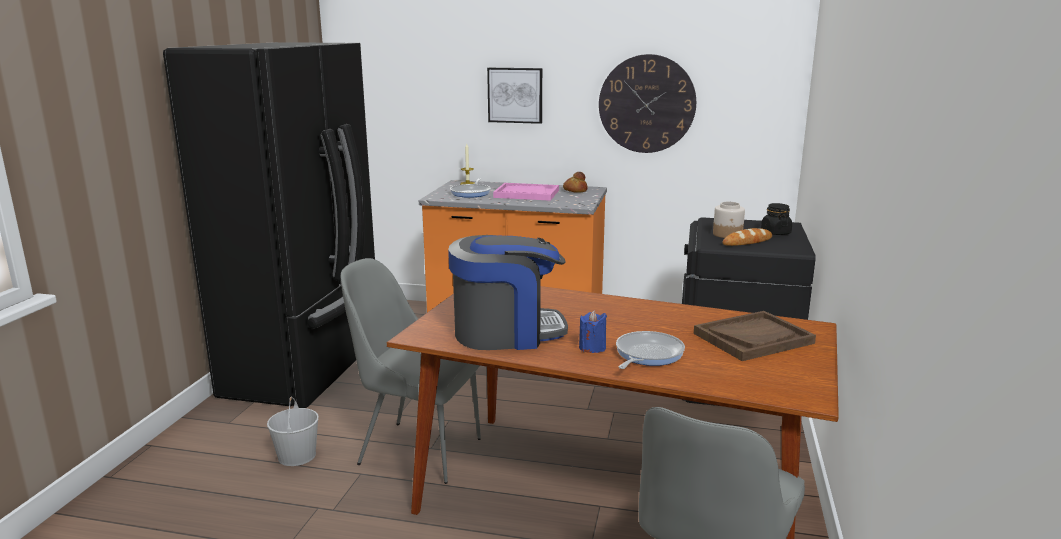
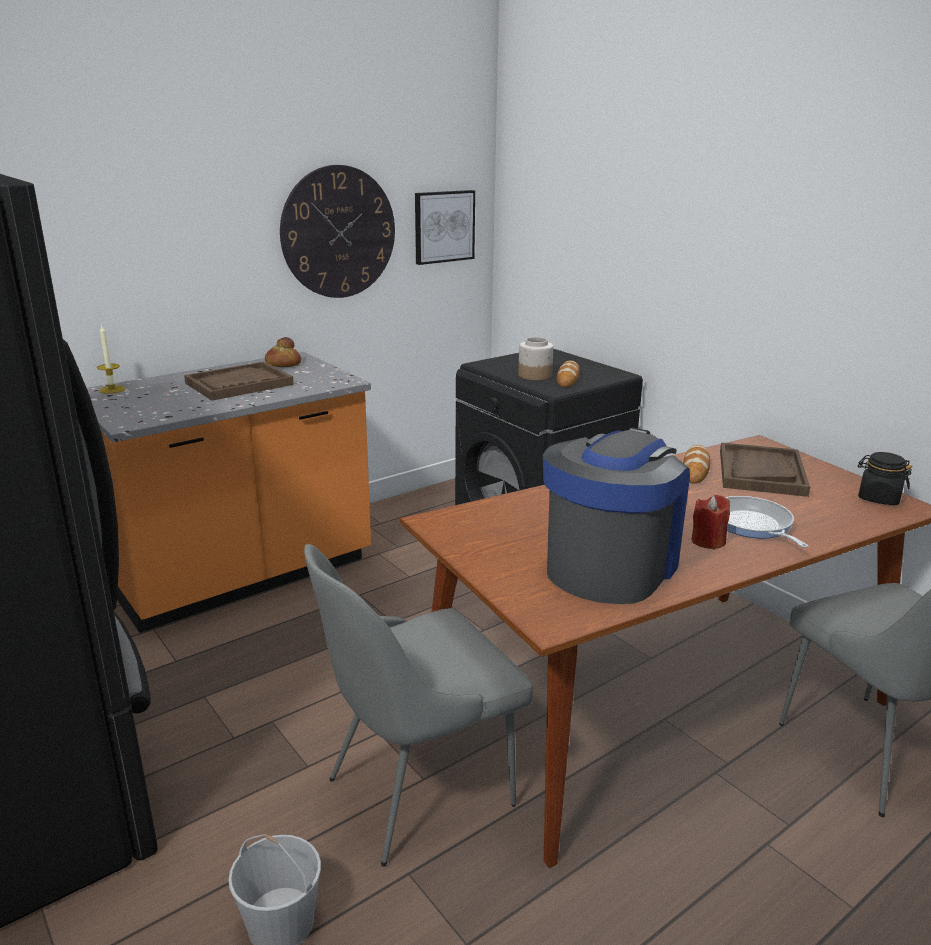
camera: 50 degrees left, 5 degrees up
(471, 193) = (160, 402): frying pan -> none
(515, 95) = (157, 237): picture -> picture (443, 226)
(526, 194) = (239, 384): pink tray -> brown tray
(592, 348) = (708, 541): blue candle -> red candle
(709, 319) = (695, 468): none -> bread
(775, 232) = (561, 362): black jar -> black jar (878, 498)

